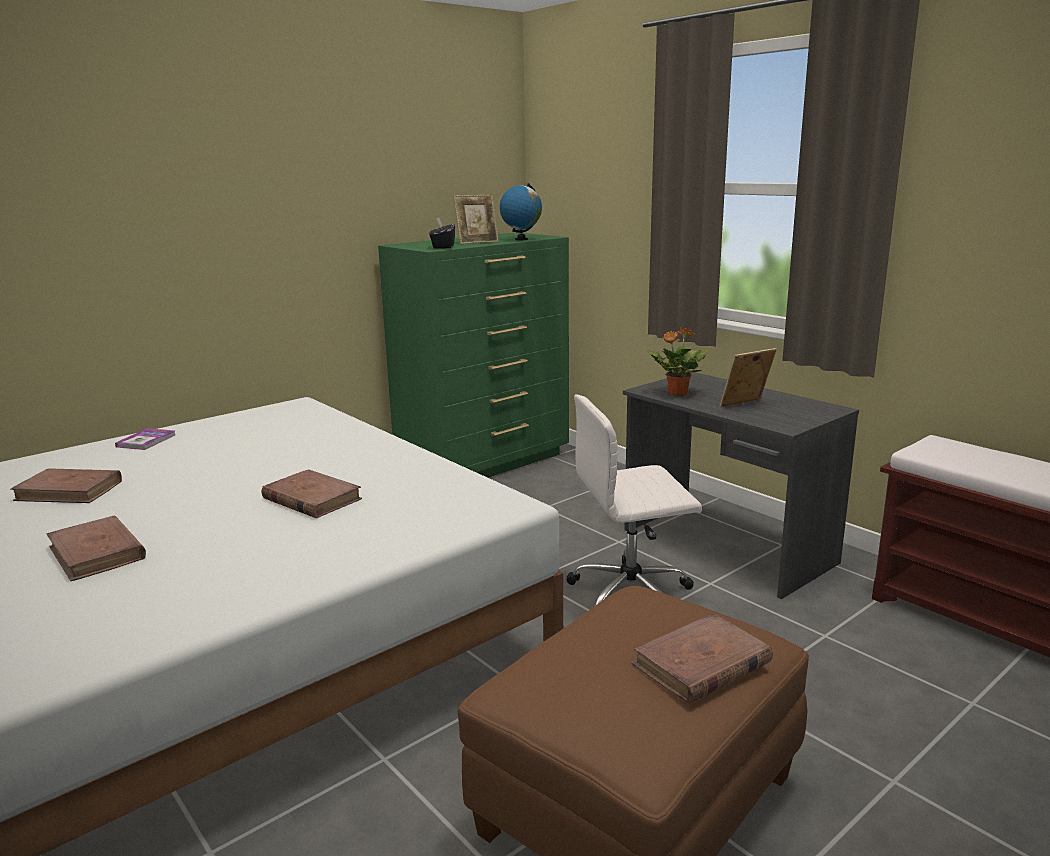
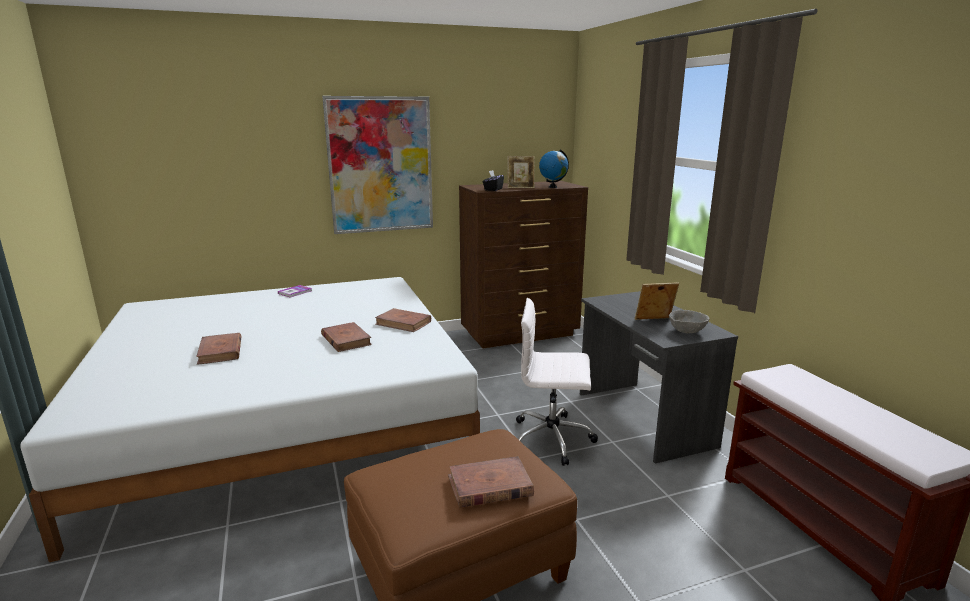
camera: 20 degrees right, 0 degrees up
(69, 491) = (236, 315): brown book -> brown book (403, 323)
(256, 218) = (380, 165): none -> picture
(486, 463) = (521, 334): green dresser -> brown dresser
(676, 393) = (615, 305): potted plant -> none
(798, 413) = (687, 331): none -> grey bowl

